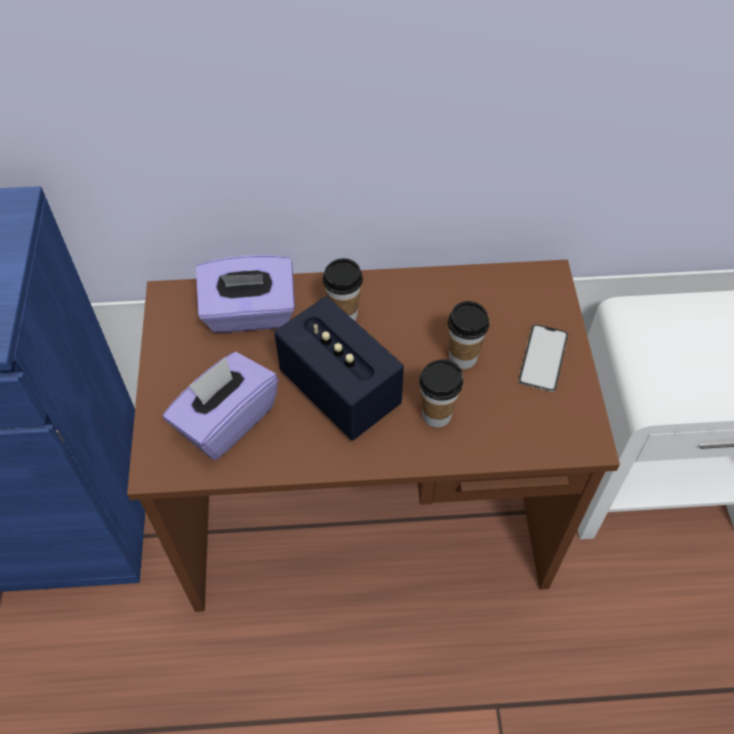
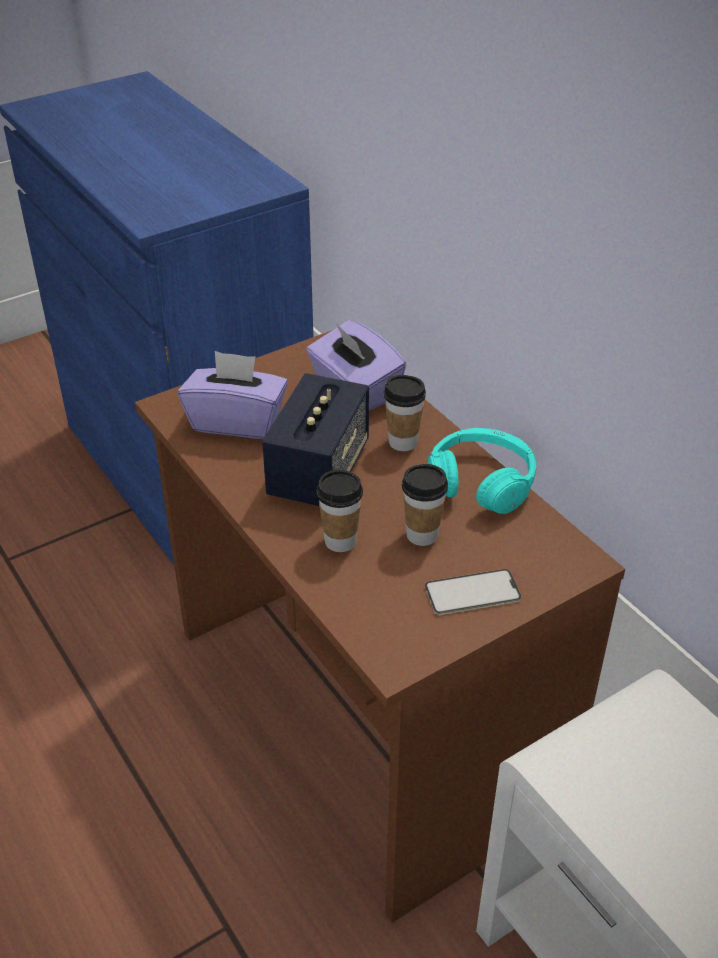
camera: 60 degrees right, 15 degrees down
(427, 290) = (481, 482): none -> turquoise headphones

